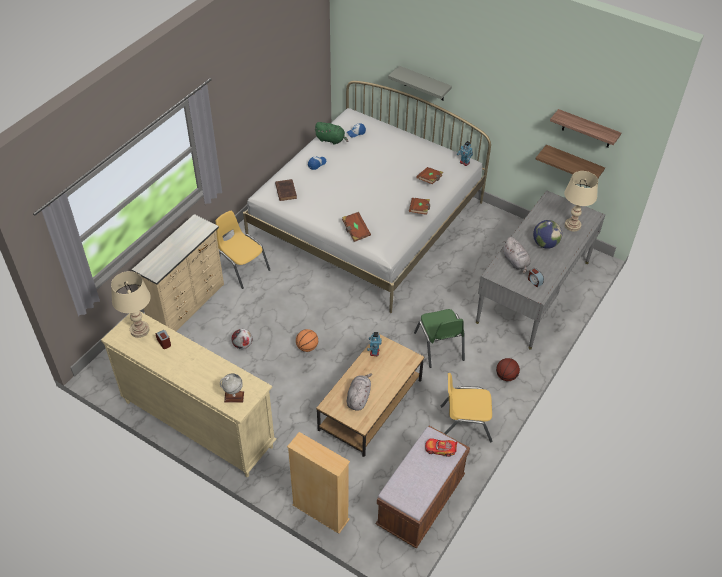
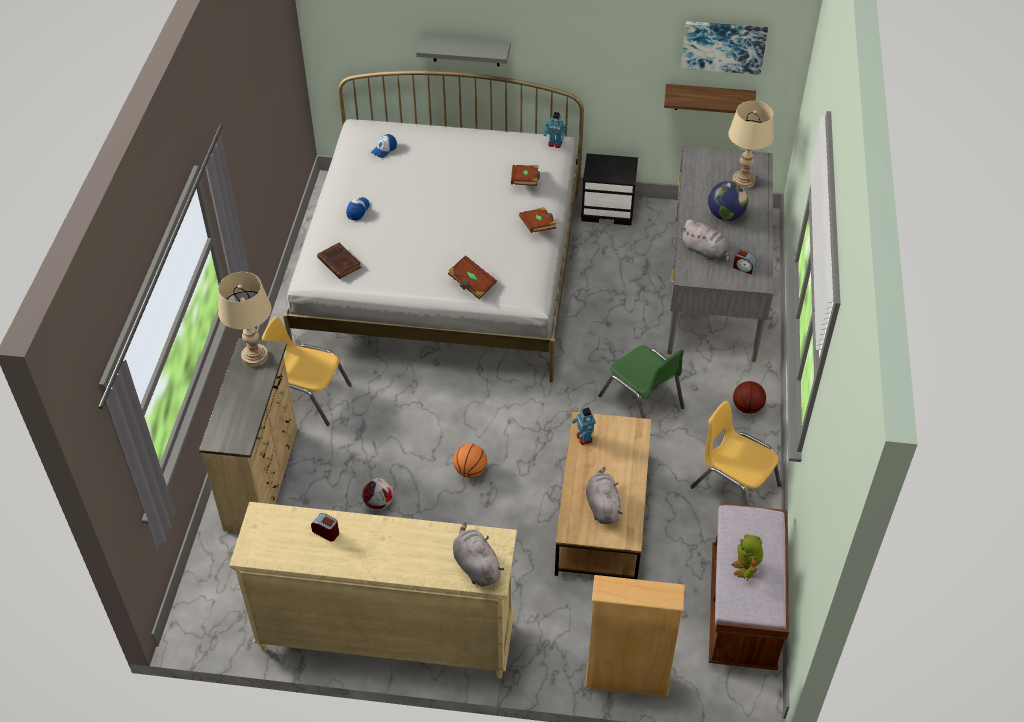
camera: 25 degrees left, 0 degrees up
(139, 330) = (278, 529): beige table lamp -> beige table lamp (254, 356)
(234, 397) = (476, 566): globe -> grey plush toy
(331, 140) = (355, 170): green plush toy -> none
(416, 472) = (746, 568): none -> toy robot
(440, 449) = (756, 527): toy car -> none
(465, 423) = (734, 486): yellow chair -> yellow chair turned 60 degrees clockwise
(495, 218) = (608, 209): none -> black nightstand
(587, 129) = (723, 46): shelf -> picture

